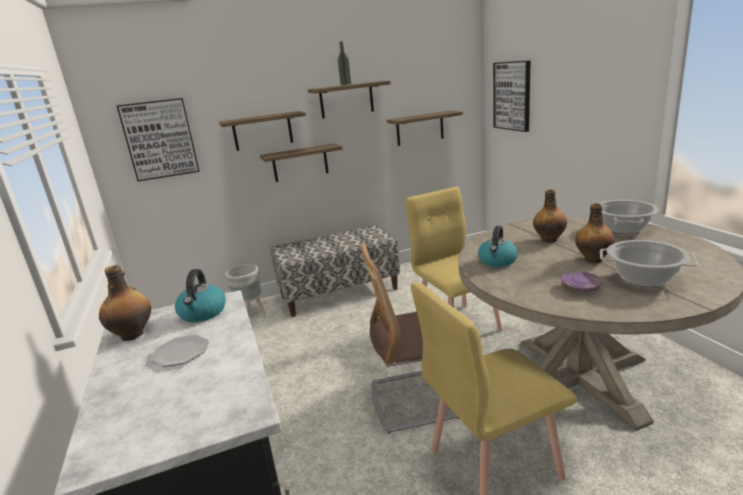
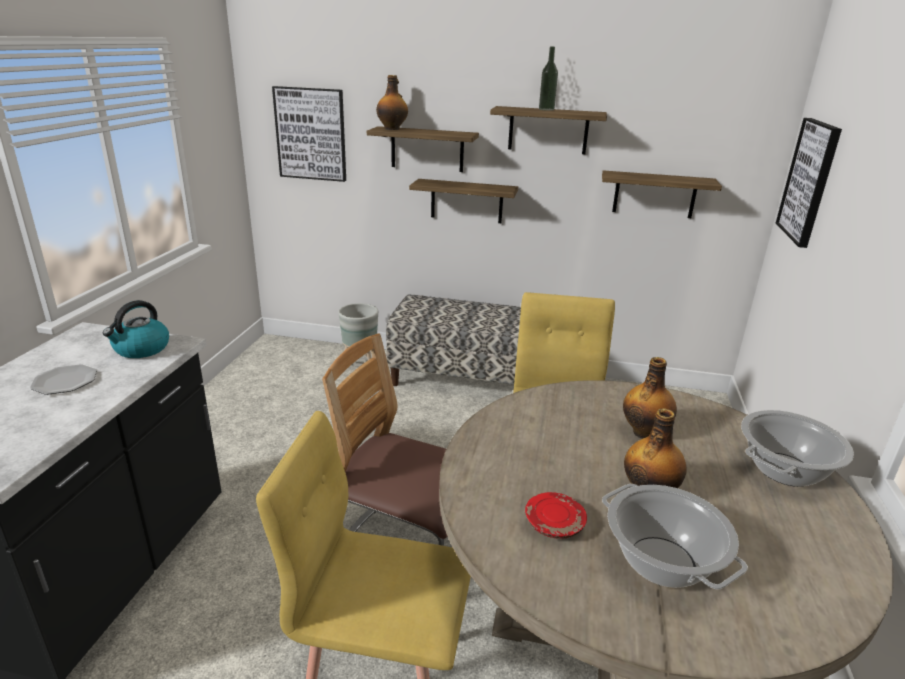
camera: 30 degrees right, 5 degrees up
(133, 334) = (73, 345): bottle -> bottle (392, 129)
(497, 261) = (525, 430): kettle -> none
(580, 287) = (554, 524): purple plate -> red plate

